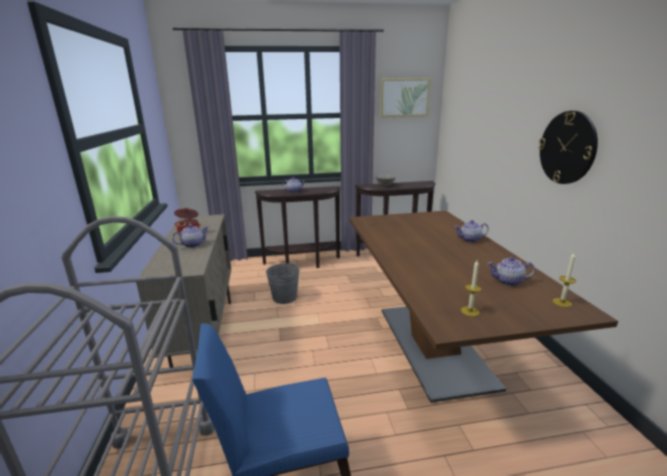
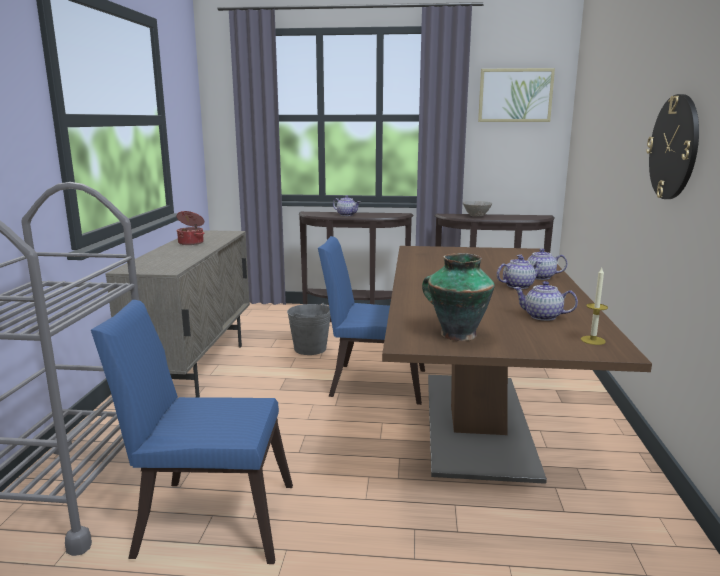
camera: 15 degrees right, 5 degrees down
(193, 244) = (187, 252): teapot -> teapot (518, 286)
(344, 321) = (371, 382): none -> blue chair
(470, 311) = (456, 334): candle -> vase

